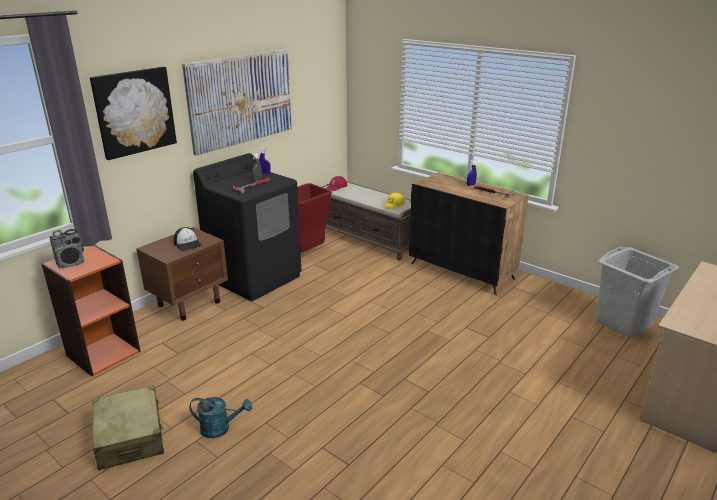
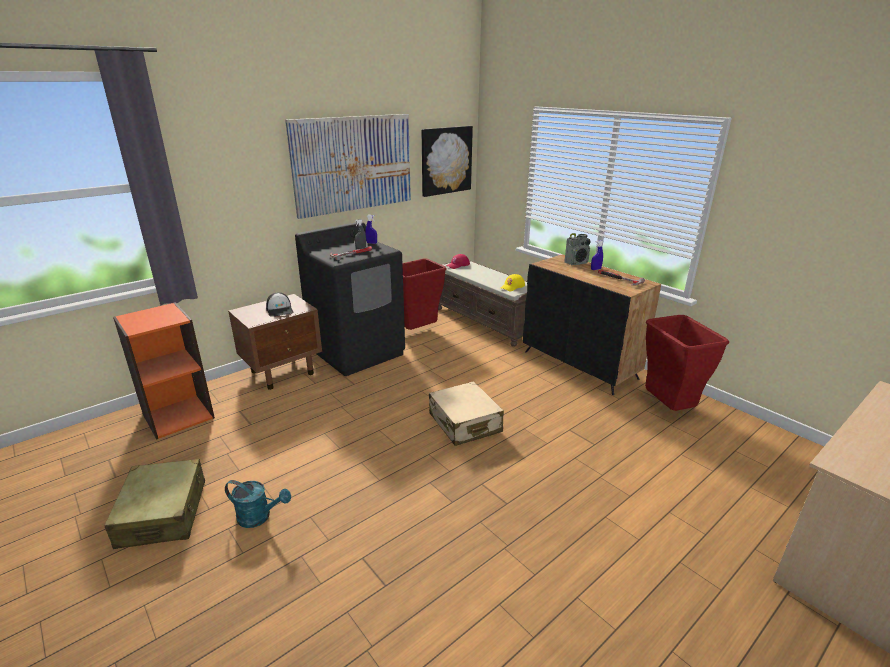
camera: 10 degrees right, 0 degrees up
(71, 263) = (141, 319): radio -> radio (576, 263)
(134, 112) = (229, 166): picture -> picture (446, 160)
(375, 331) = (464, 423): none -> beige suitcase
(543, 302) = (668, 409): none -> red trash can
(623, 323) = (766, 446): grey laundry basket -> none

